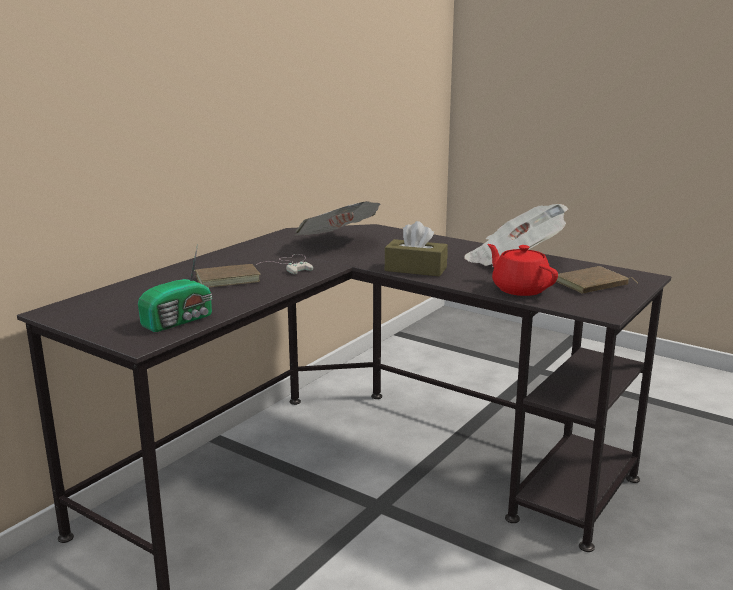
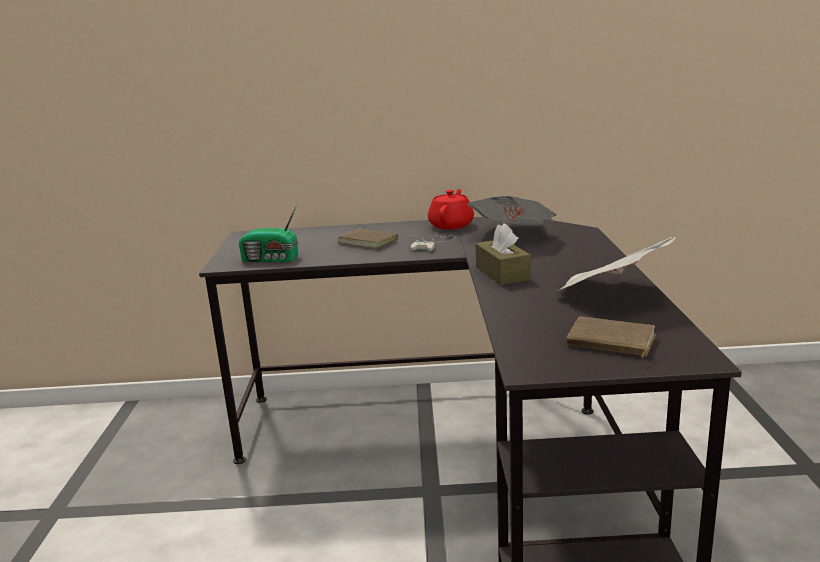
camera: 55 degrees right, 0 degrees up
(520, 289) = (528, 319): red teapot -> red teapot (451, 225)

